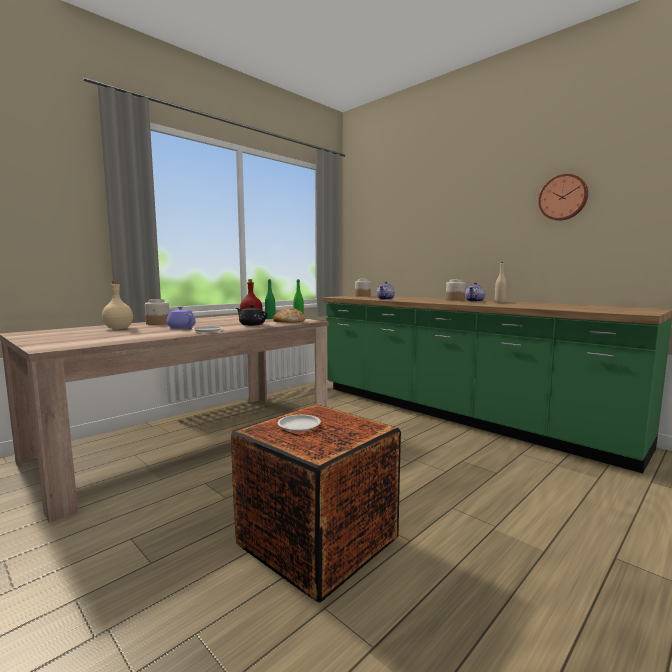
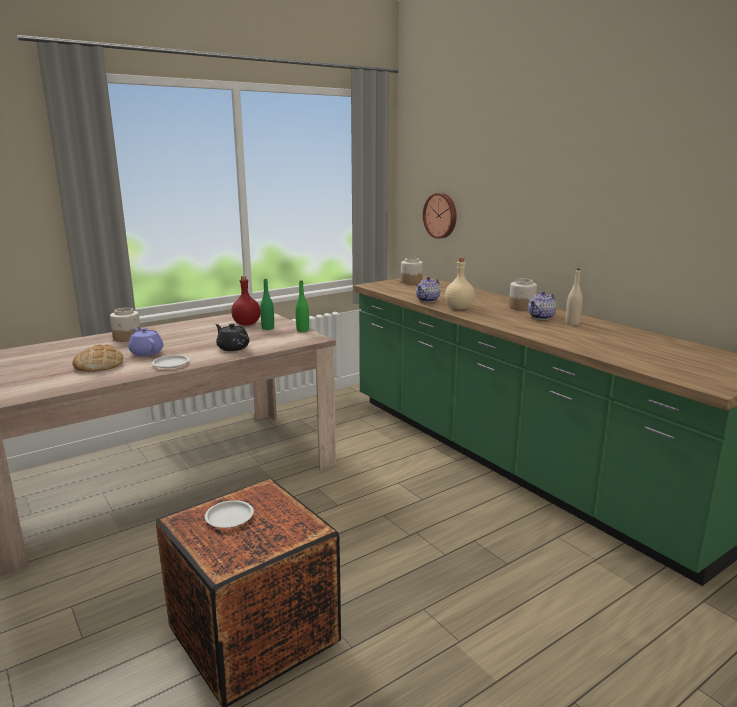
camera: 10 degrees right, 10 degrees up
(118, 328) = (76, 351): beige bottle -> beige bottle (458, 308)
(288, 321) = (284, 339): bread -> bread (99, 365)
(563, 197) = (673, 180): wall clock -> wall clock (441, 215)

